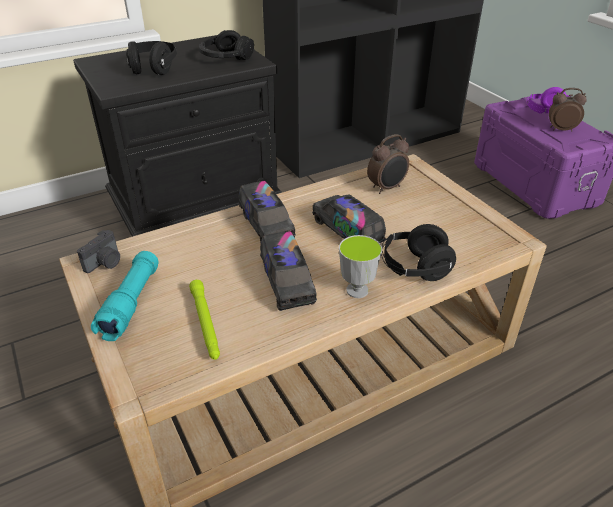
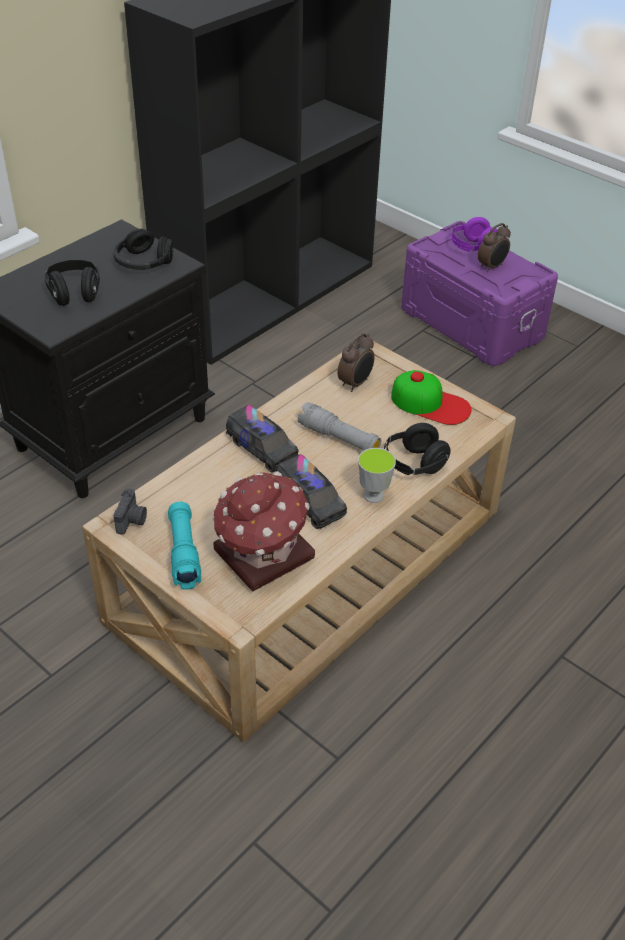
camera: 20 degrees left, 5 degrees up
(205, 324) = (261, 555): green flashlight -> toy house
(347, 230) = (339, 438): toy truck -> grey flashlight
(455, 216) = (430, 403): none -> cap
(560, 129) = (492, 267): alarm clock -> alarm clock turned 150 degrees clockwise

